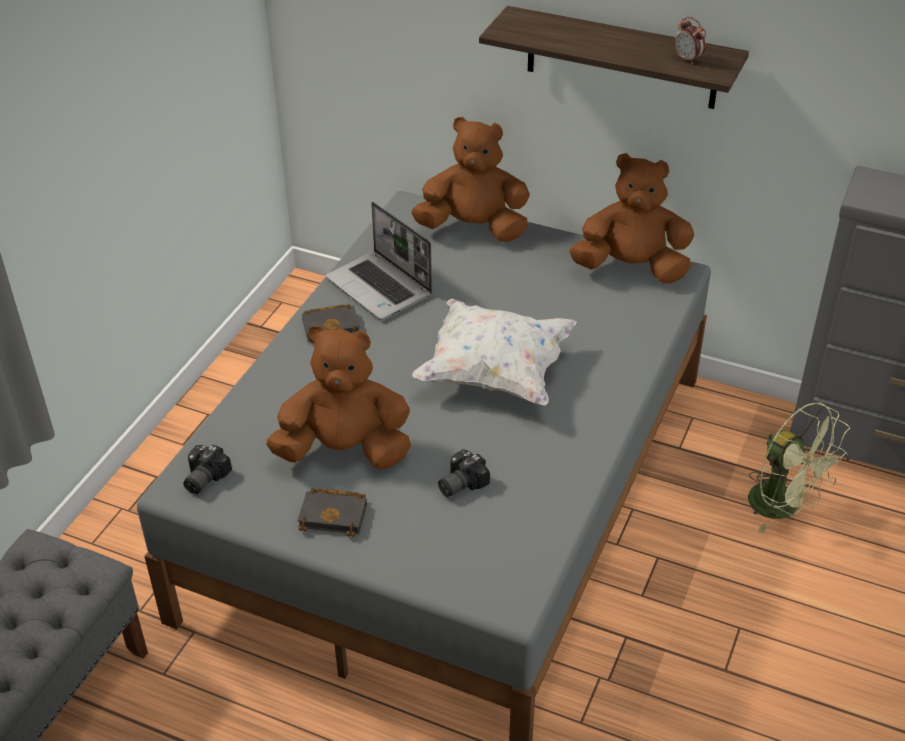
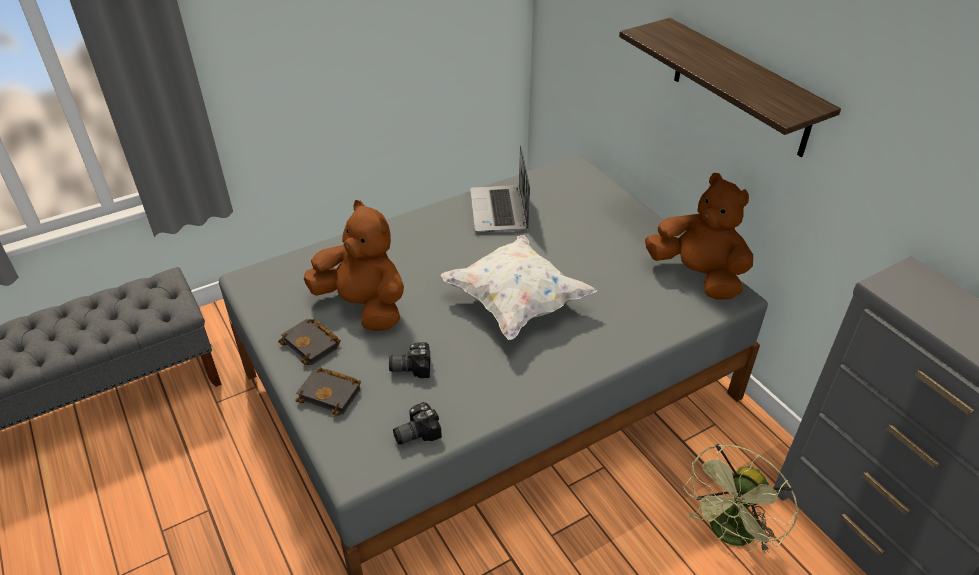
camera: 35 degrees right, 0 degrees up
(202, 478) = (266, 280): camera -> camera (415, 432)
(332, 326) = (443, 222): black book -> black book (332, 393)
(473, 228) = (605, 198): brown plush toy -> none
(688, 59) = (773, 97): alarm clock -> none
(784, 507) = (729, 535): green fan -> green fan turned 45 degrees clockwise

